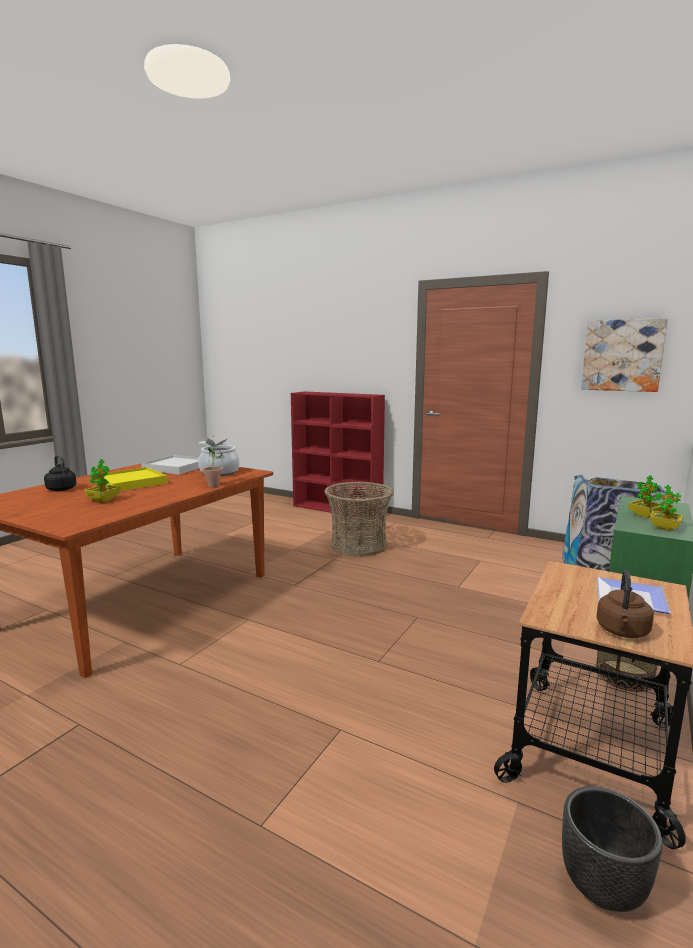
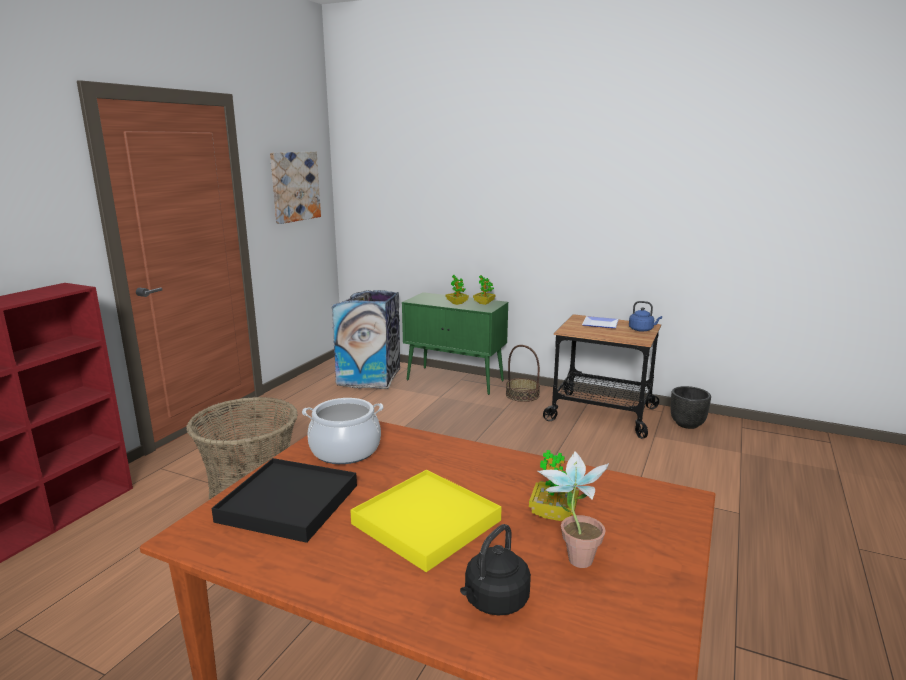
camera: 95 degrees left, 5 degrees up
(176, 467) = (288, 503): white tray -> black tray
(215, 484) = (431, 440): potted plant -> potted plant (570, 559)
(622, 632) = (642, 330): brown kettle -> blue kettle

